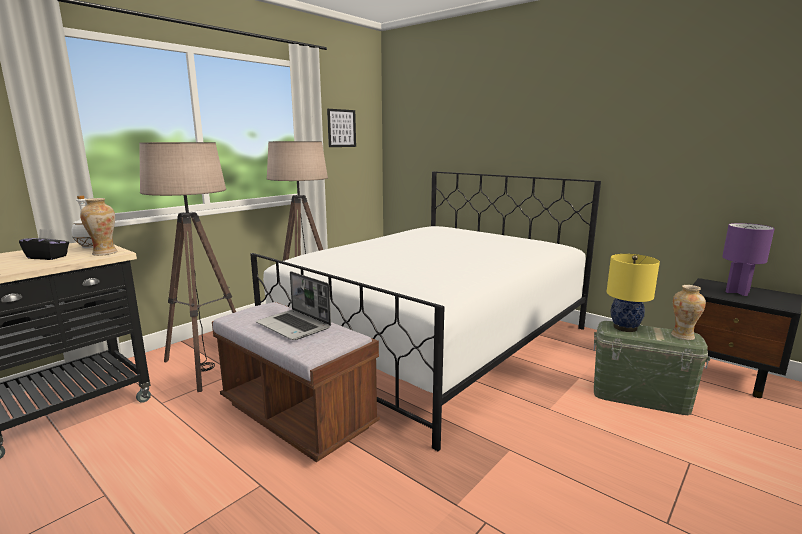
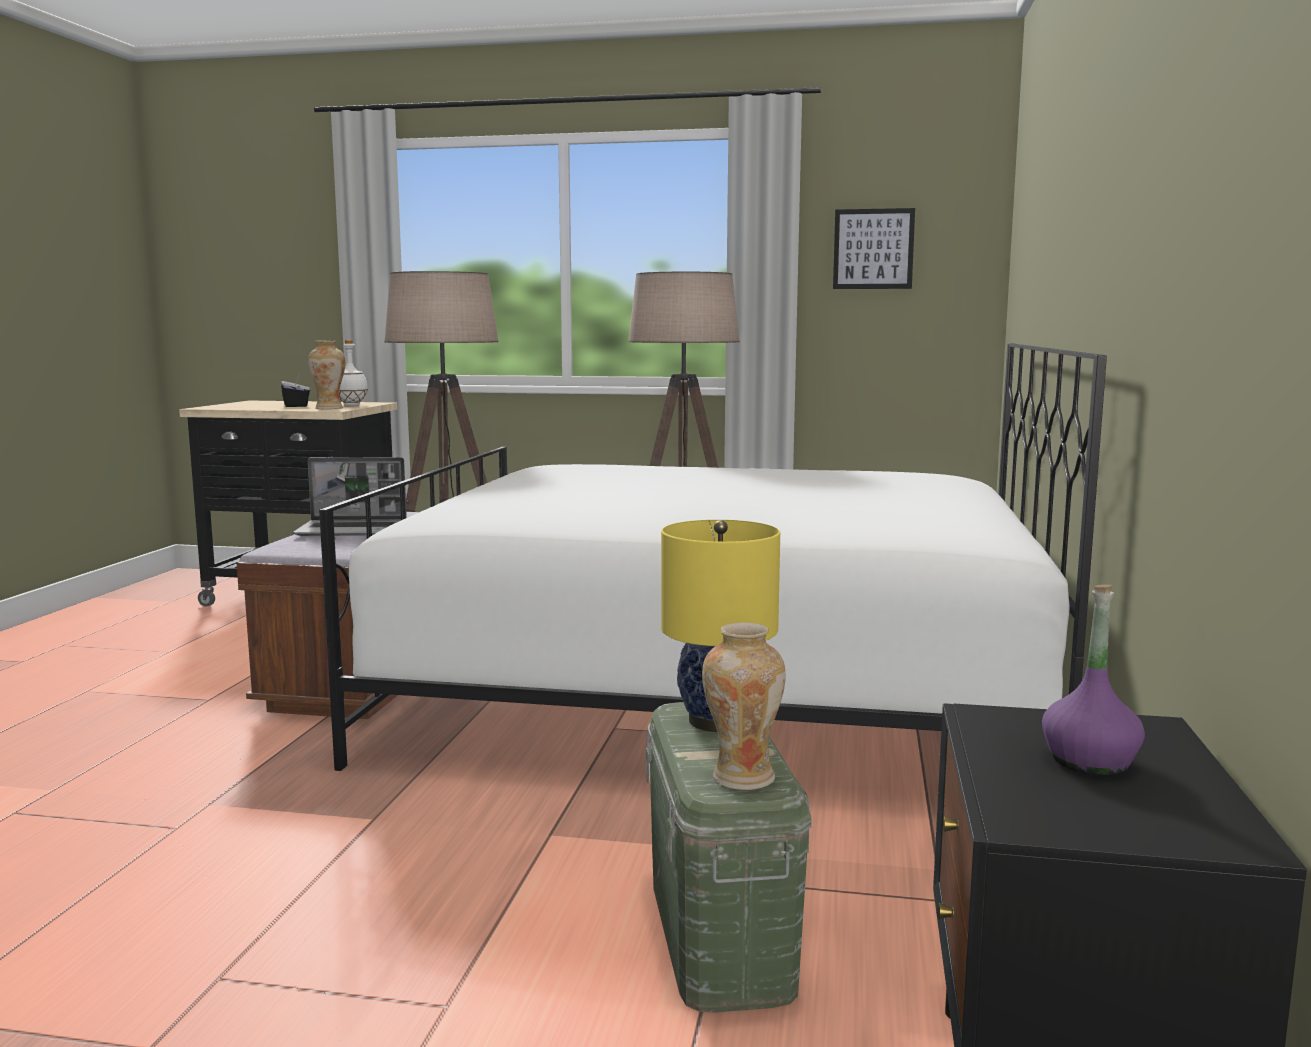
camera: 60 degrees right, 5 degrees down
(294, 326) = (353, 530): laptop -> laptop turned 105 degrees counterclockwise
(737, 292) = (1089, 761): purple table lamp -> purple bottle

